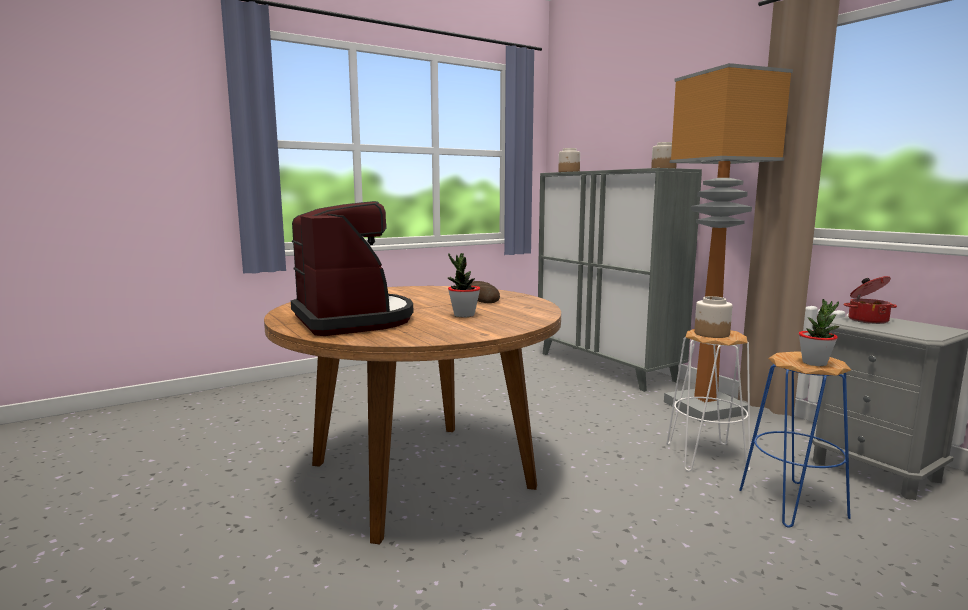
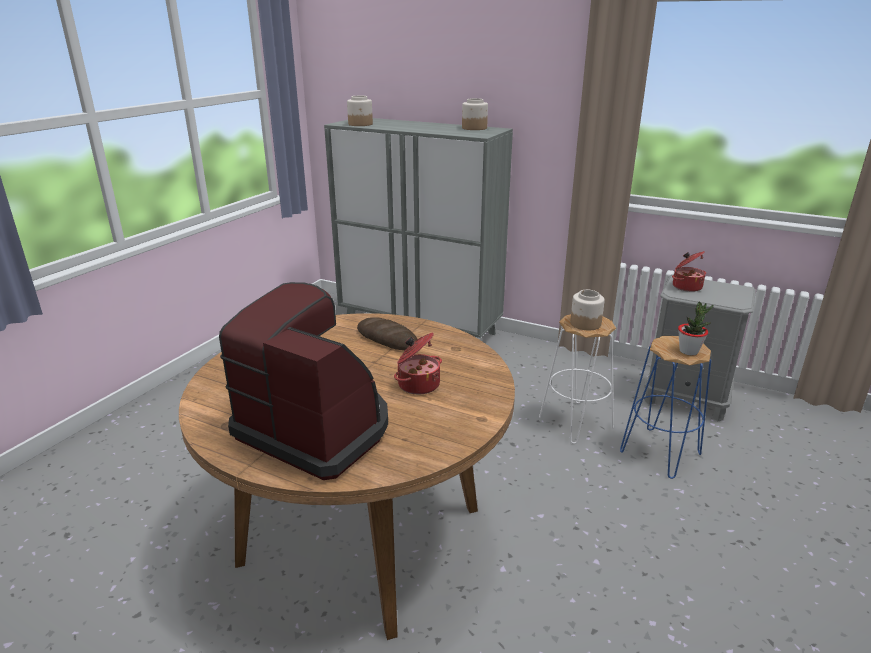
camera: 30 degrees left, 15 degrees up
(464, 315) = (418, 384): potted plant -> cooking pot
(703, 407) = (535, 362): floor lamp -> none

